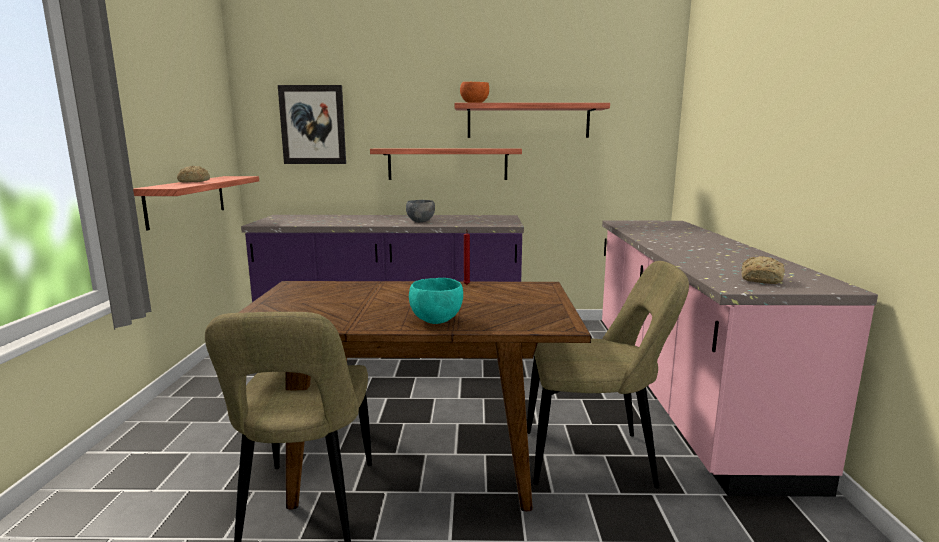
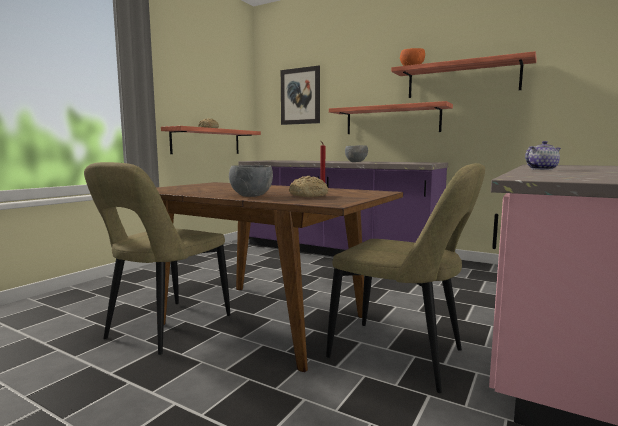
camera: 30 degrees right, 5 degrees down
(435, 320) = (251, 196): turquoise bowl -> grey bowl
(668, 245) = (541, 169): none -> teapot
(761, 279) = (577, 178): bread -> bread (309, 195)

